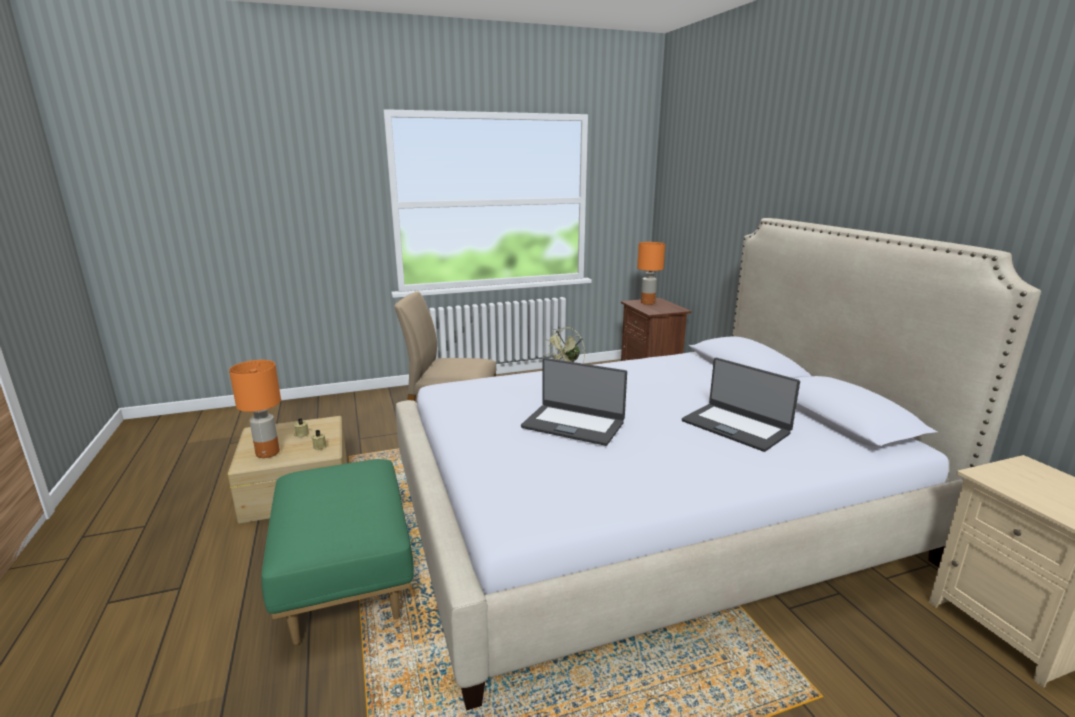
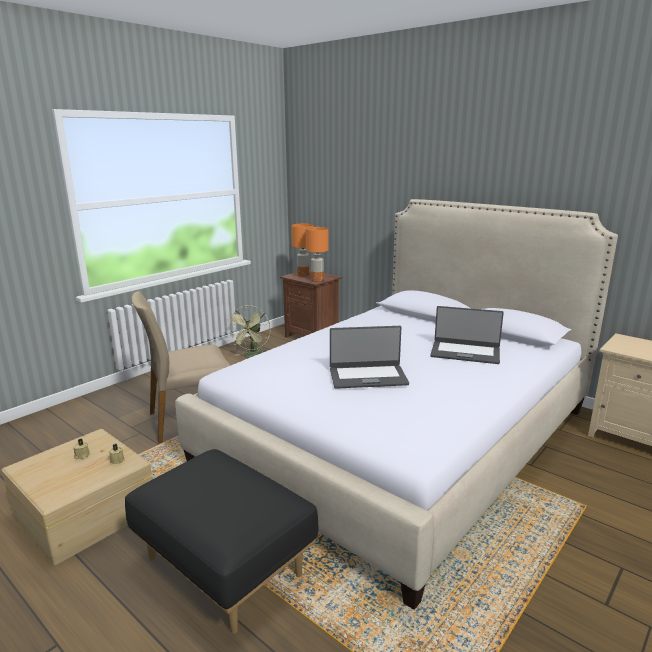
camera: 30 degrees left, 0 degrees up
(268, 453) = (67, 482): orange table lamp -> orange table lamp (317, 280)
(347, 580) = (226, 566): green ottoman -> black ottoman

